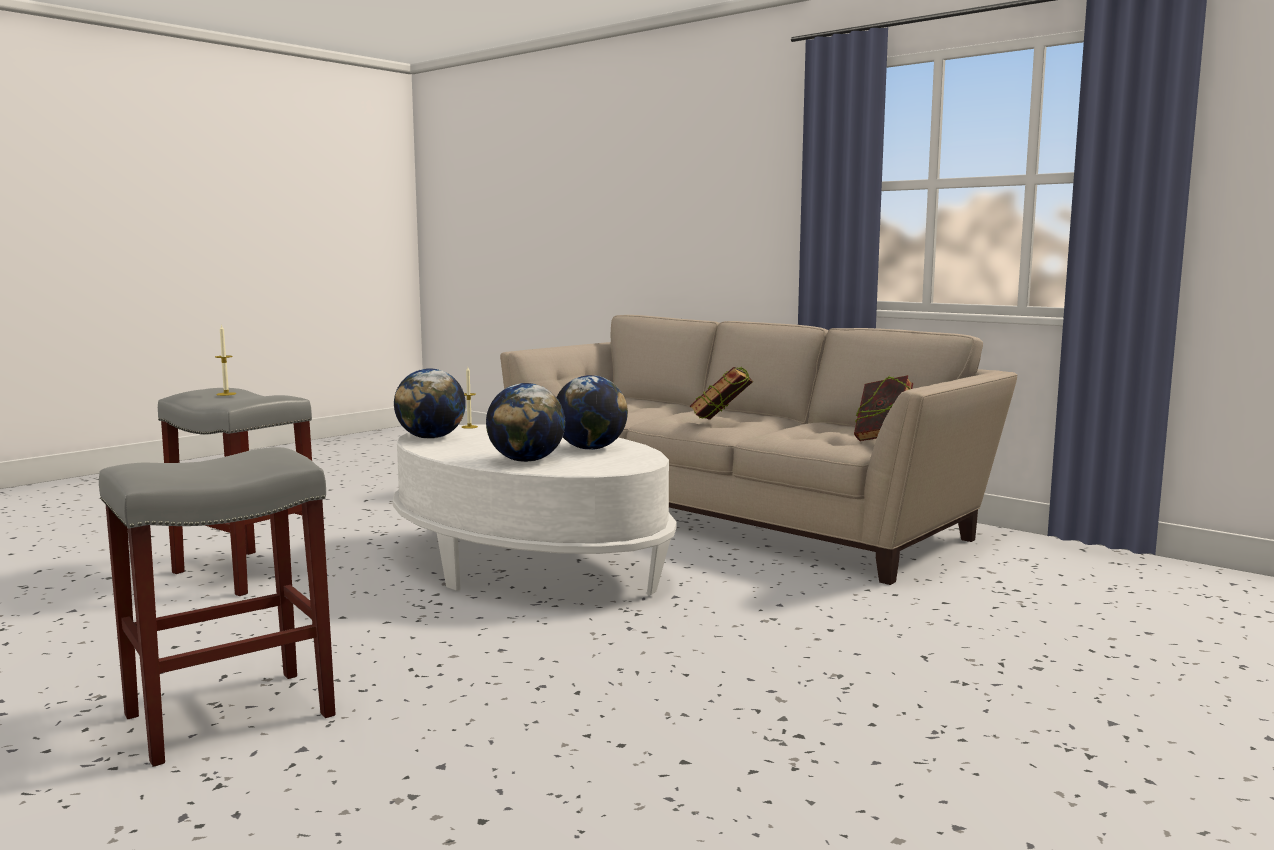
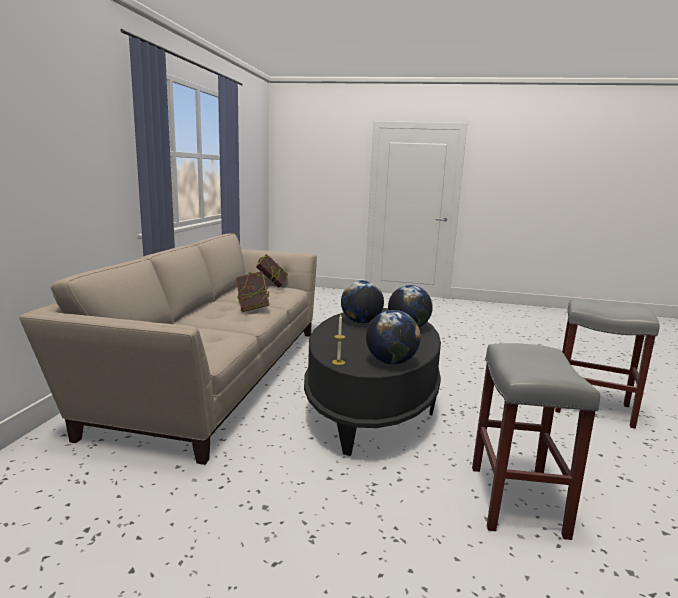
camera: 120 degrees left, 5 degrees up
(226, 394) = (542, 365): candle -> none
(528, 564) = (371, 405): white coffee table -> black coffee table

